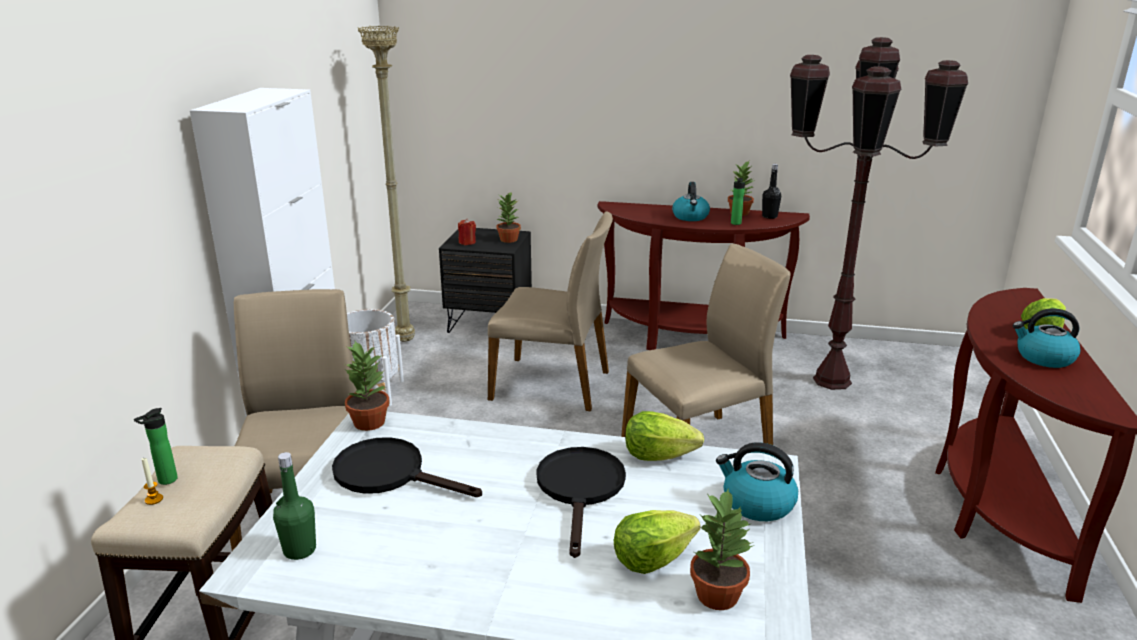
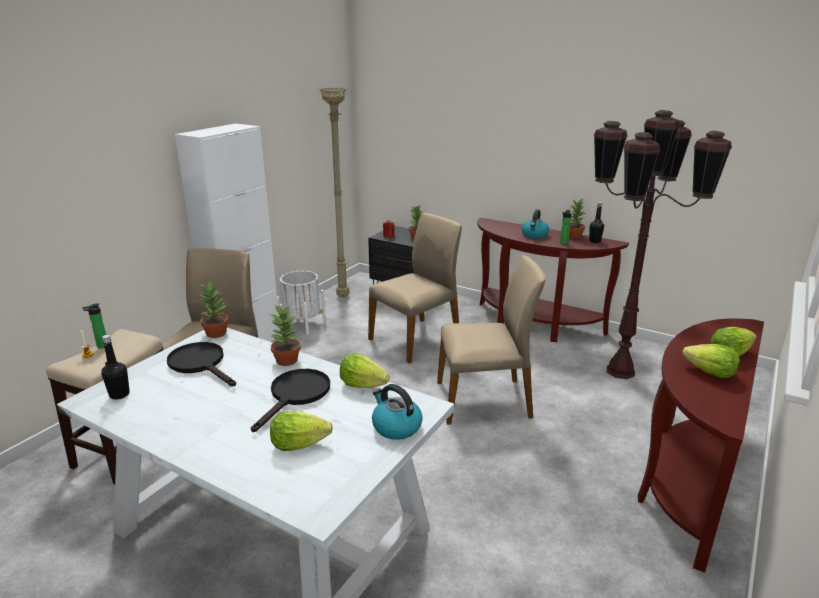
camera: 20 degrees right, 0 degrees up
(299, 550) = (119, 394): green bottle -> black bottle
(552, 384) = (416, 339): beige chair -> beige chair turned 75 degrees counterclockwise
(717, 594) = (317, 474): potted plant -> potted plant (287, 360)
(1043, 357) = (710, 372): kettle -> lettuce

